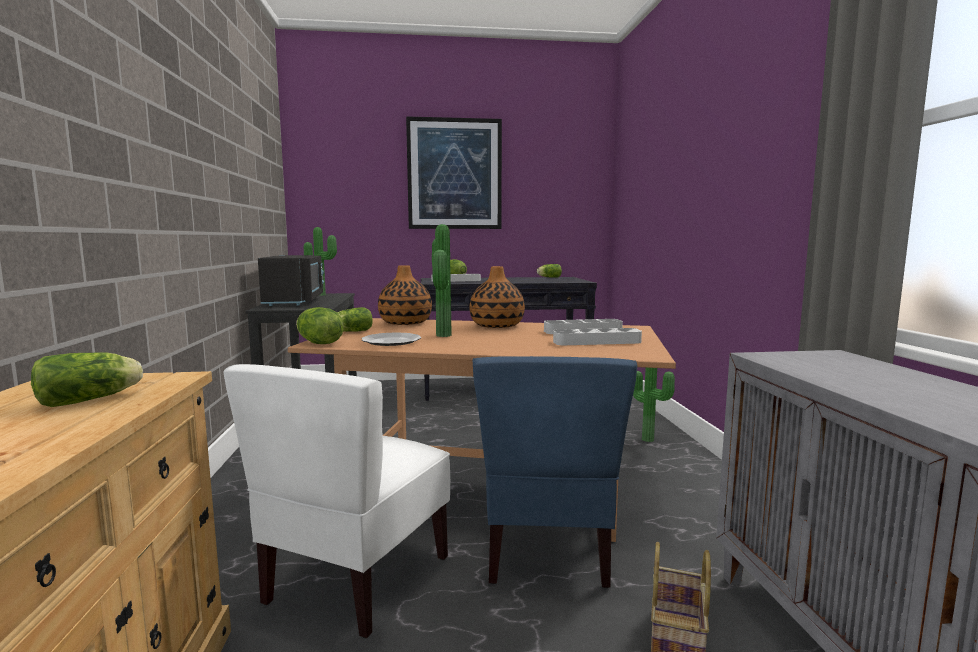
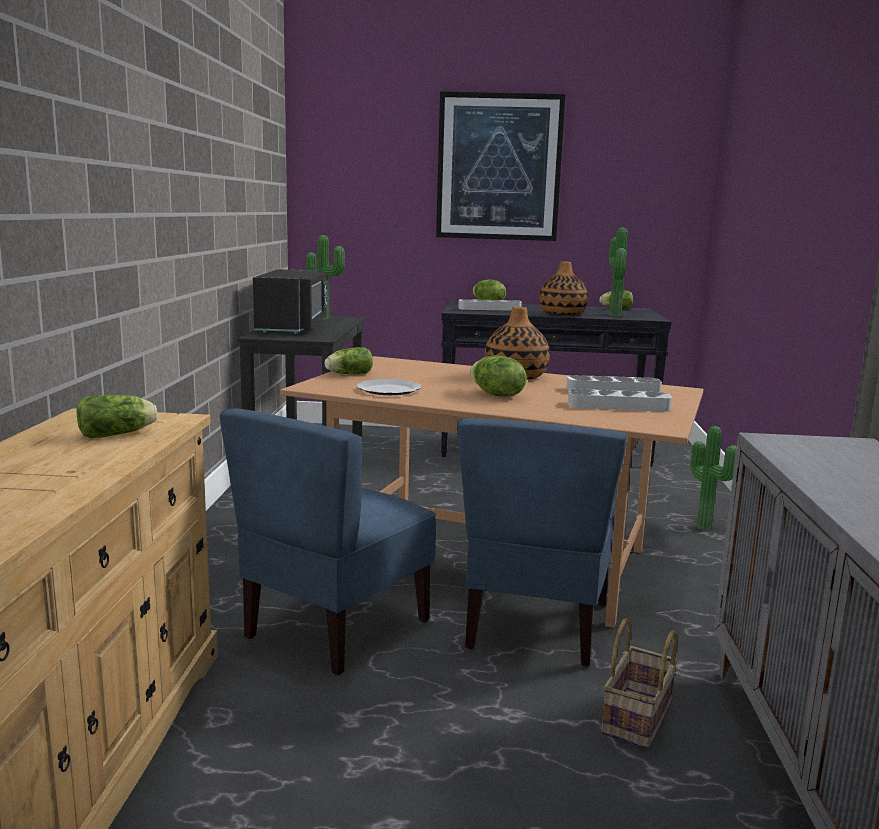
camera: 10 degrees right, 5 degrees up
(318, 343) = (312, 387): lettuce -> lettuce (496, 395)
(356, 579) = (335, 628): white chair -> blue chair
(405, 323) = (412, 366): vase -> vase (562, 314)
(440, 335) = (445, 385): potted plant -> potted plant (612, 315)

